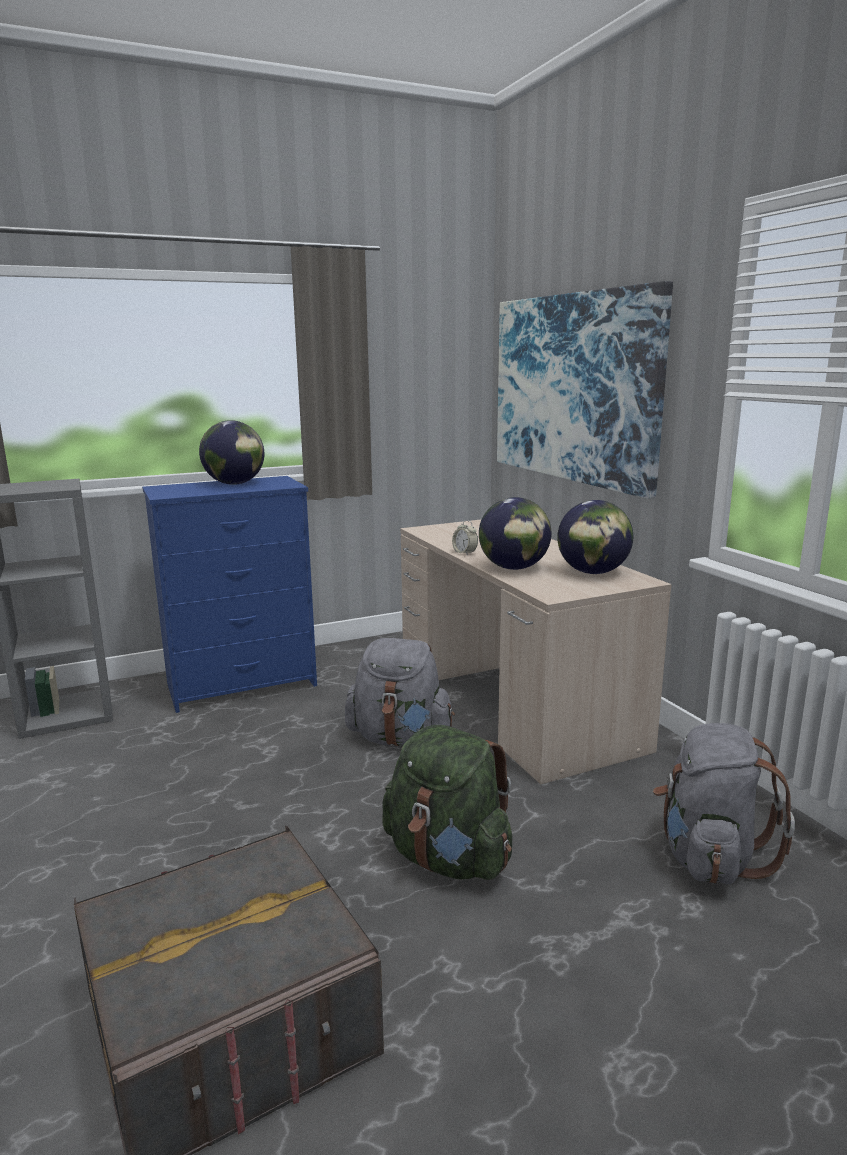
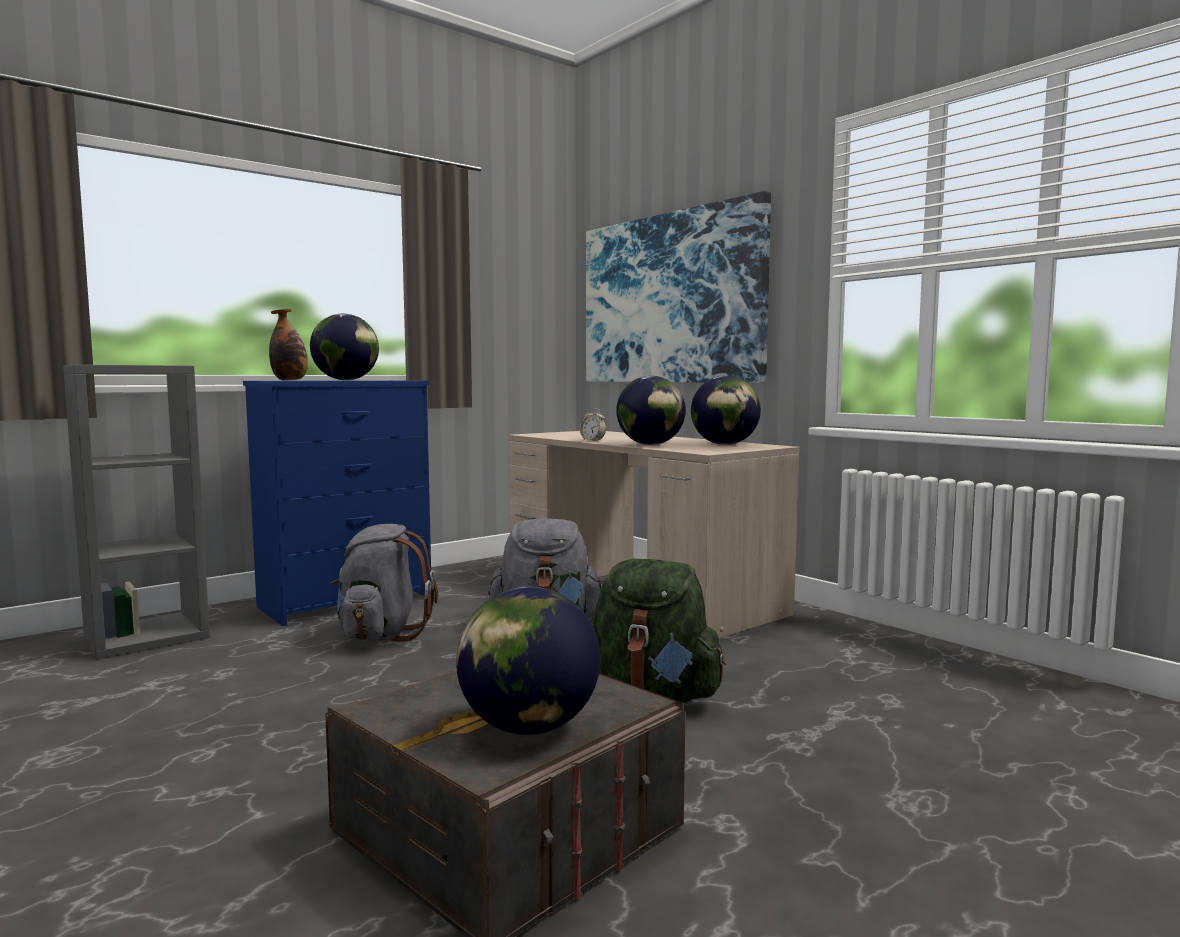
camera: 15 degrees left, 10 degrees down
(175, 492) = (290, 380): none -> bottle
(216, 965) = (528, 727): none -> globe
(709, 856) = (883, 671): grey backpack -> grey backpack (381, 635)

